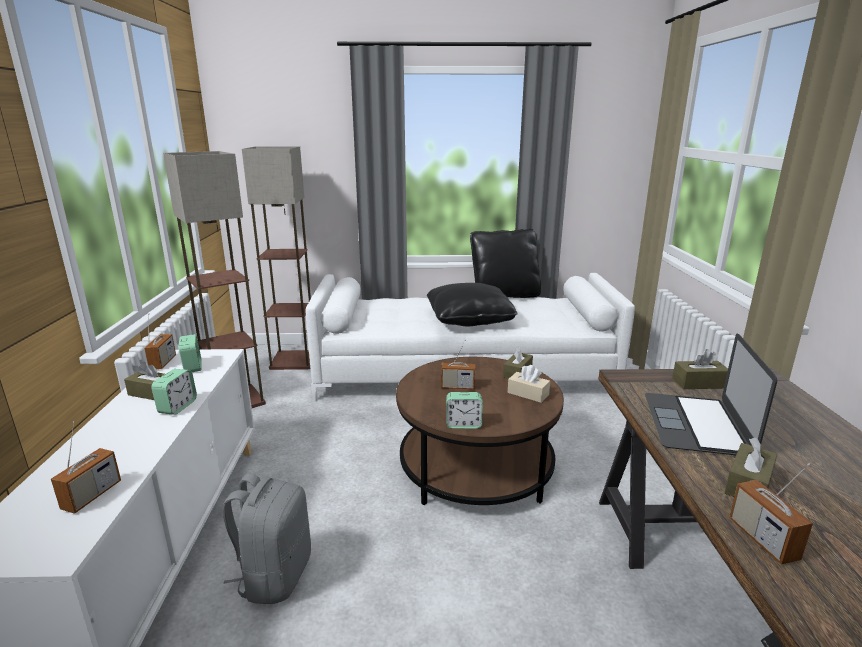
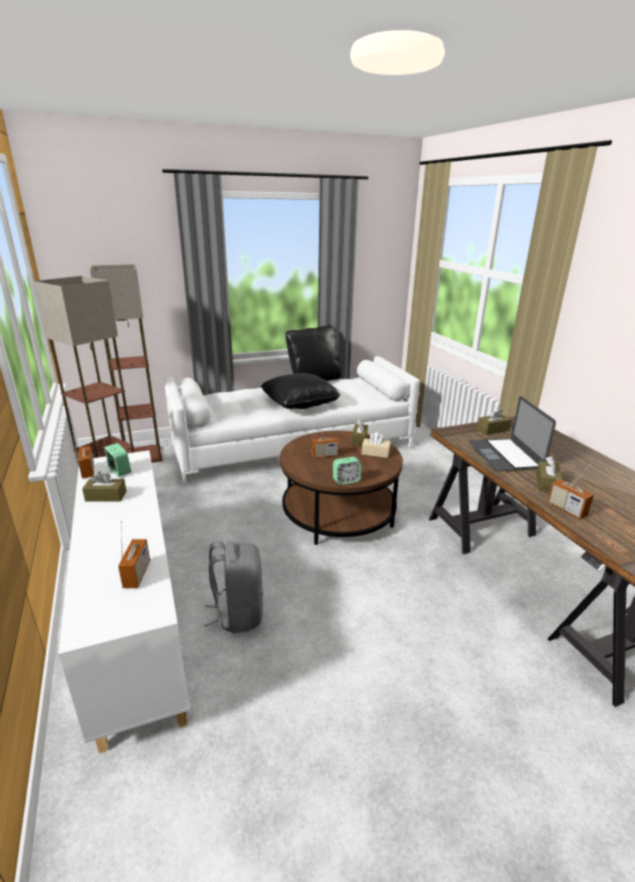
camera: 20 degrees left, 5 degrees up
(177, 407) = (139, 503): alarm clock -> none

